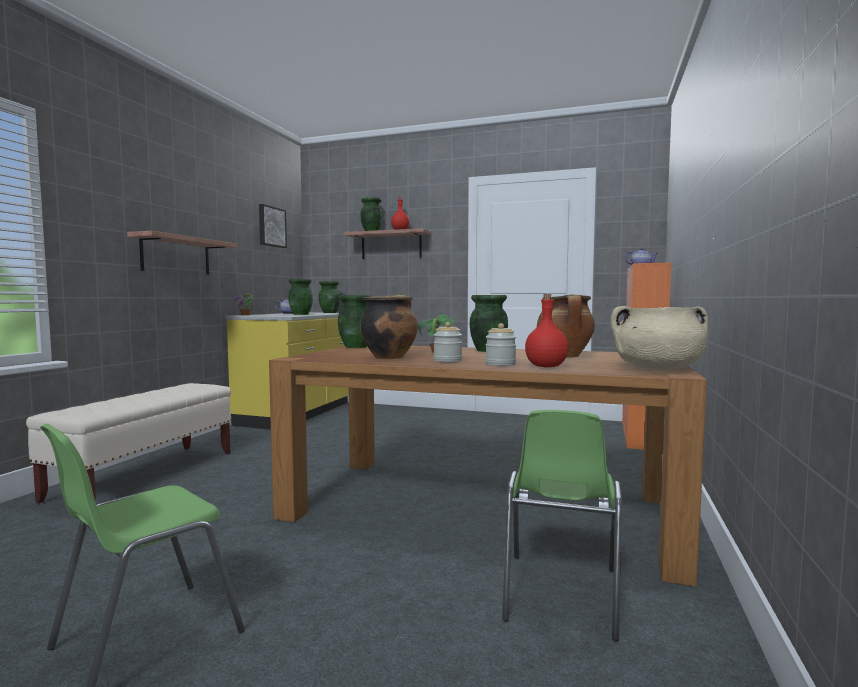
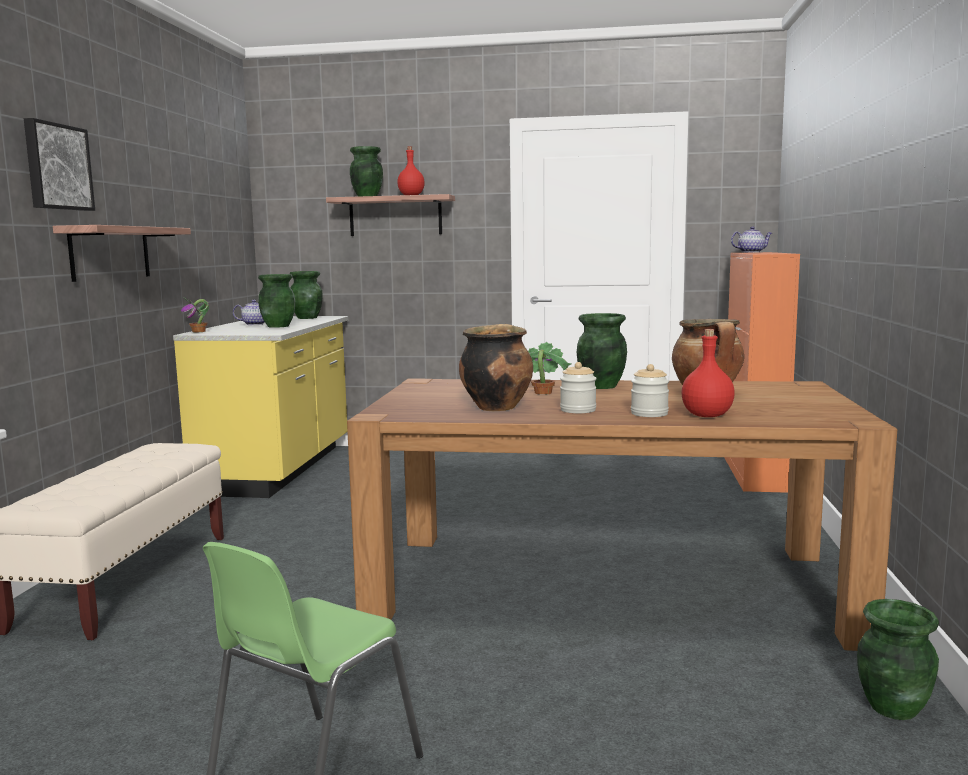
camera: 10 degrees left, 5 degrees up
(271, 226) = (216, 191): picture -> picture (56, 167)
(356, 347) = (419, 386): green vase -> green vase (892, 707)
(560, 594) = (746, 676): green chair -> none
(657, 369) = (832, 413): beige cooking pot -> none

